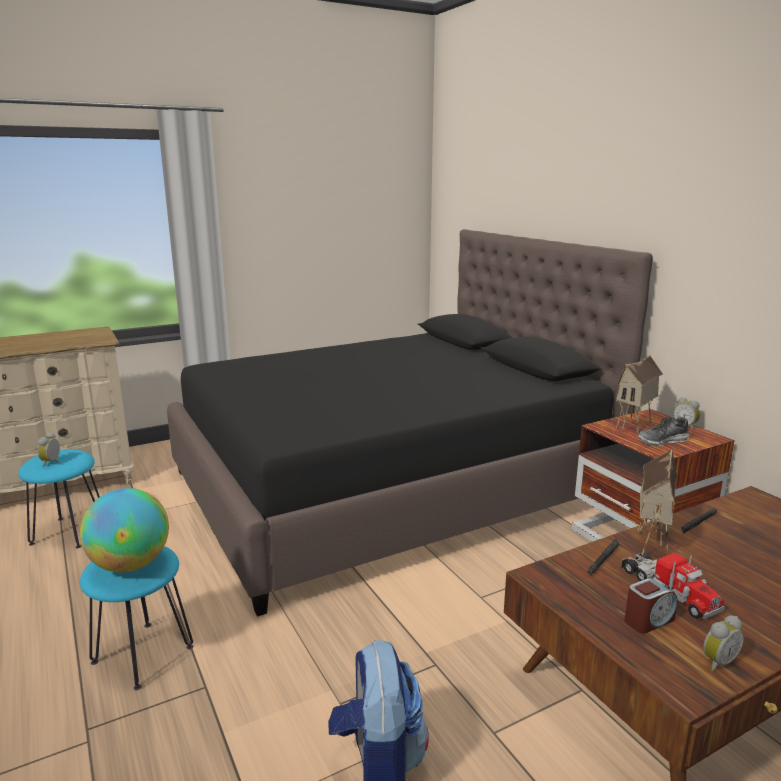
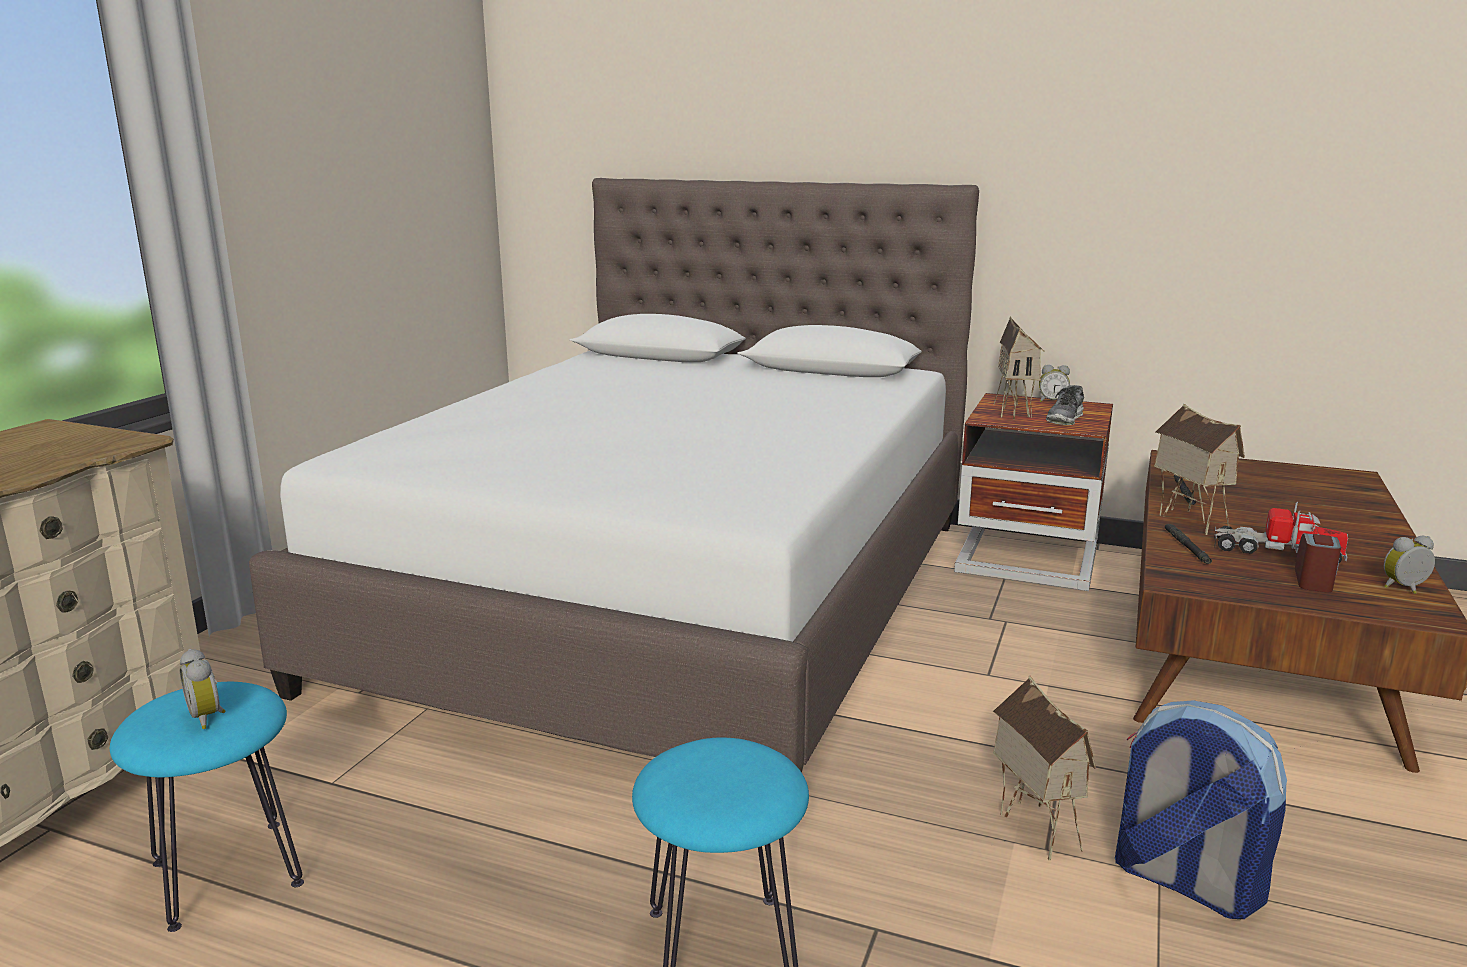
camera: 40 degrees left, 0 degrees up
(130, 565) = (736, 775): globe -> none
(353, 689) = (1033, 828): none -> toy house
(389, 485) = (674, 597): black bed -> white bed
(717, 661) = (1405, 589): alarm clock -> alarm clock turned 120 degrees counterclockwise

